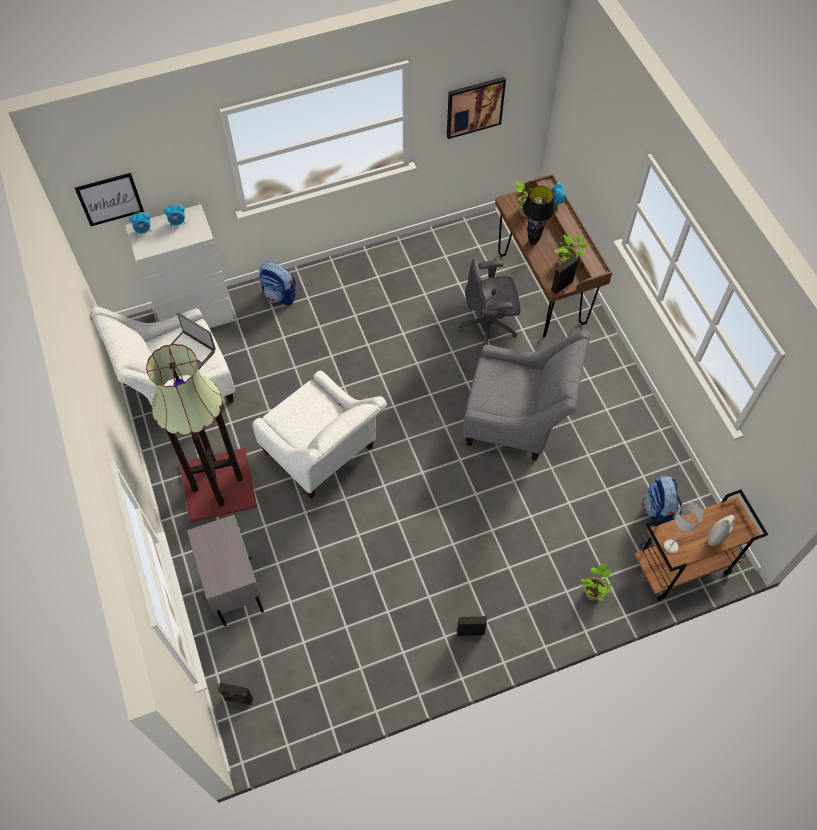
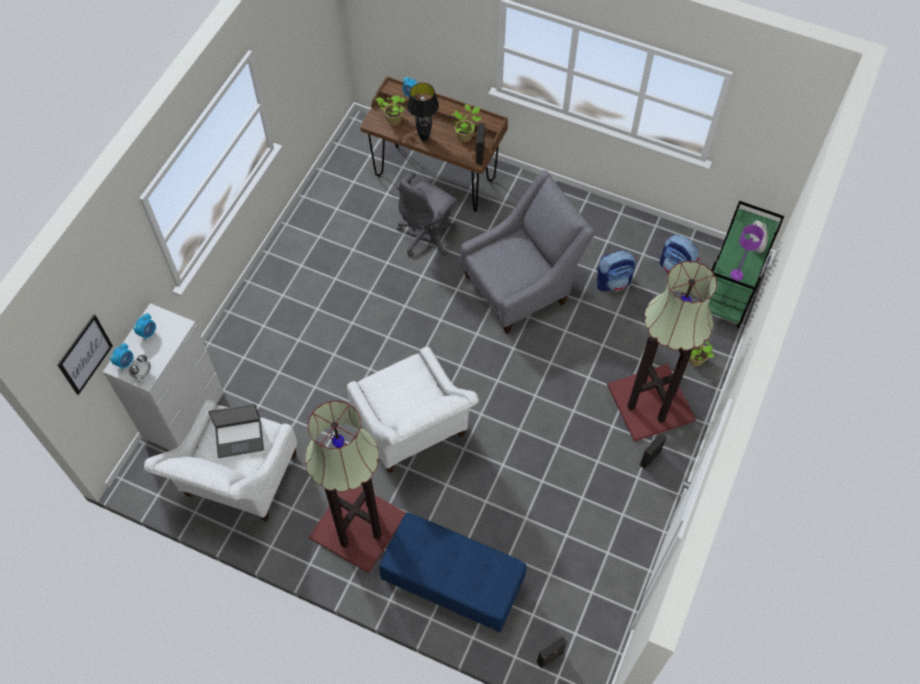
camera: 45 degrees left, 0 degrees up
(145, 246) = (143, 374): none -> alarm clock
(233, 582) = (452, 583): grey nightstand -> blue bench
(279, 295) = (238, 342): backpack -> backpack (613, 282)
(324, 455) = (413, 432): white armchair -> white armchair turned 60 degrees clockwise
(474, 107) = (300, 59): picture -> none
(518, 590) = (649, 402): none -> floor lamp
(671, 546) = (736, 275): grey table lamp -> purple table lamp
(681, 566) = (728, 293): brown cart -> green cart

